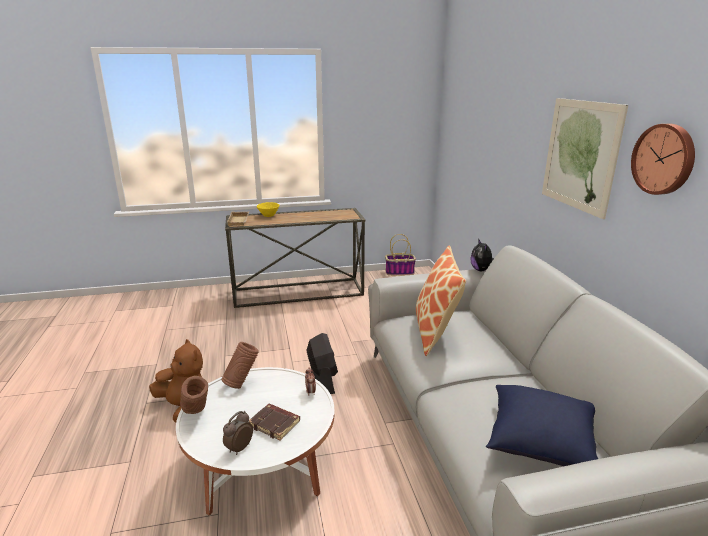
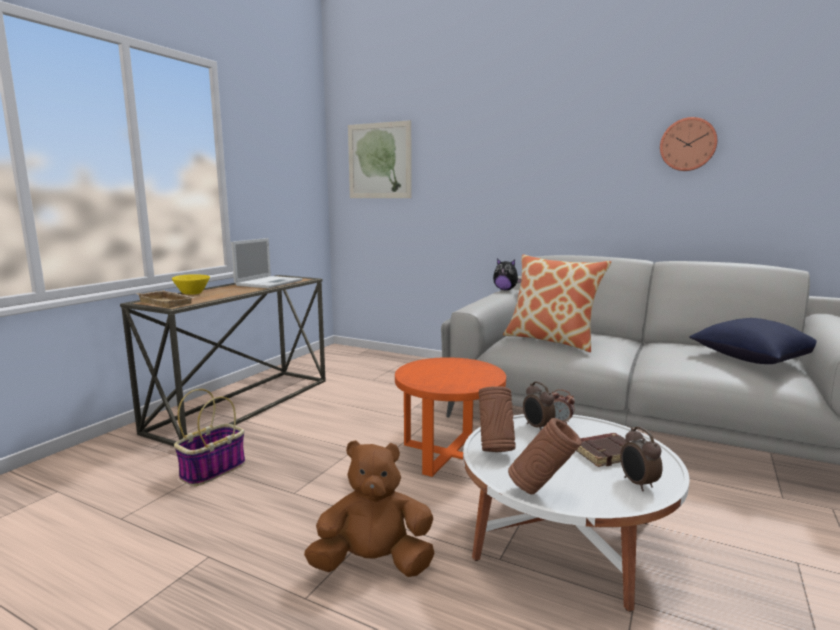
camera: 50 degrees left, 10 degrees down
(291, 386) = (537, 427): none -> alarm clock
(322, 380) = (449, 453): black fan -> orange side table
(325, 215) = (269, 282): none -> laptop
(400, 272) = (318, 355): basket -> basket (213, 470)
(580, 155) = (589, 160): picture -> picture (379, 161)

